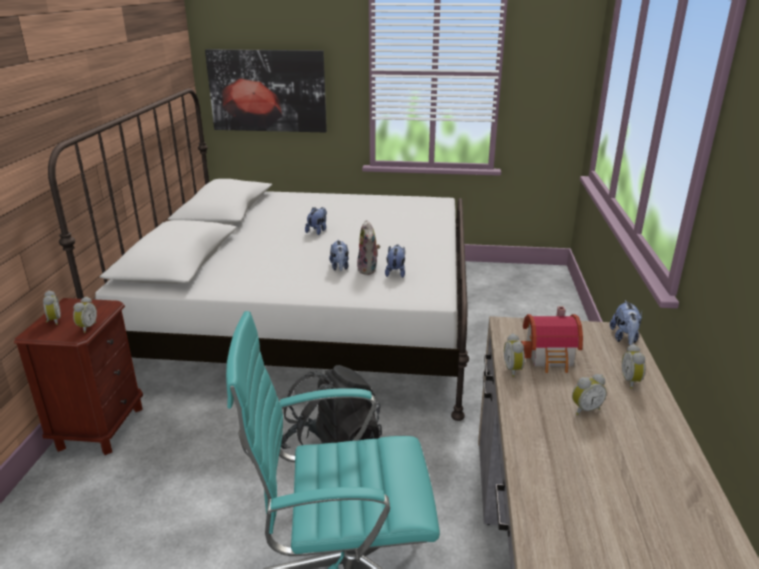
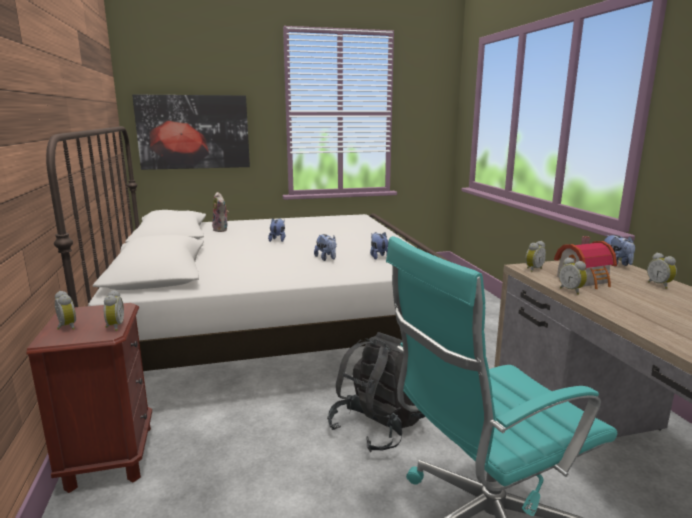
camera: 20 degrees left, 10 degrees down
(369, 270) = (354, 257): plush toy -> plush toy (221, 230)
(585, 409) = (657, 304): alarm clock -> alarm clock (533, 269)

